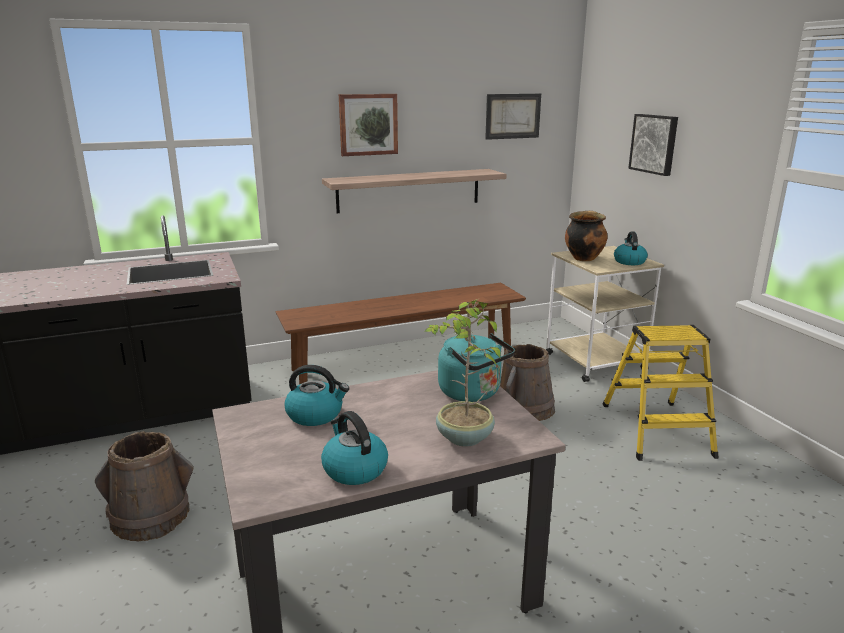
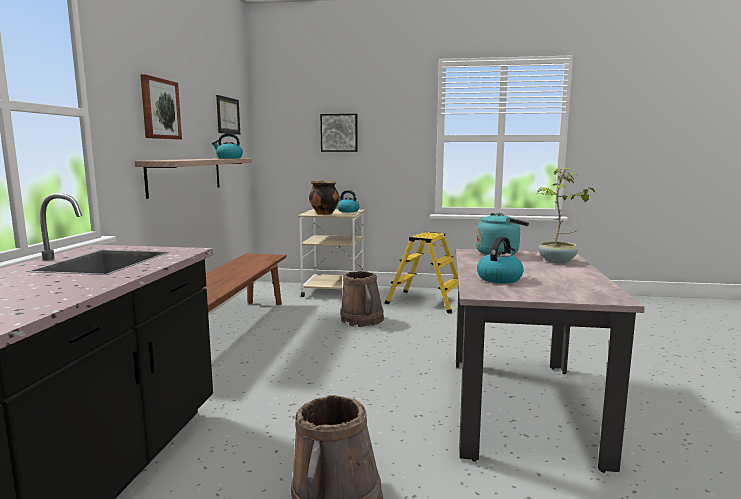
camera: 60 degrees left, 10 degrees down
(354, 469) = (584, 280): kettle -> kettle (229, 158)

